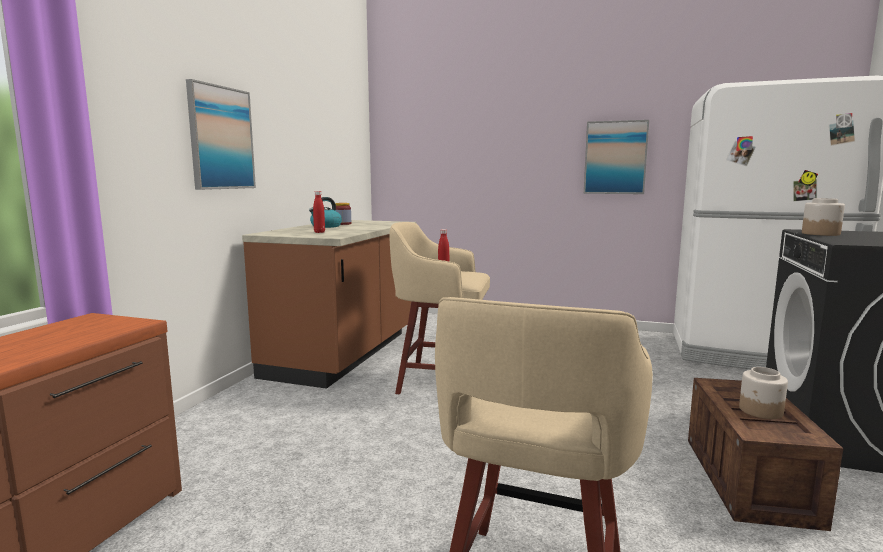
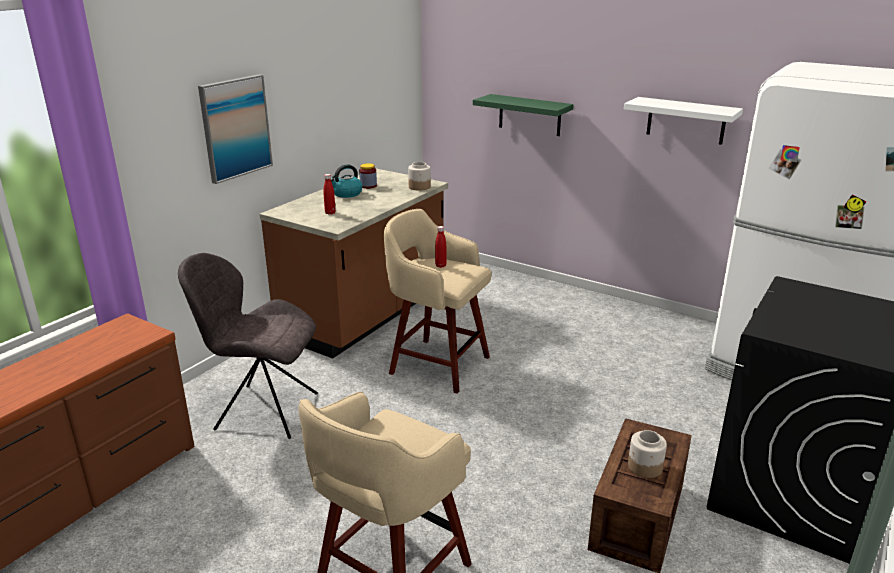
camera: 15 degrees right, 15 degrees up
(264, 441) = (263, 410): none -> grey chair
(474, 171) = (529, 115): none -> green shelf
(615, 157) = (686, 120): picture -> white shelf
(820, 234) = (786, 299): jar -> jar (419, 187)

